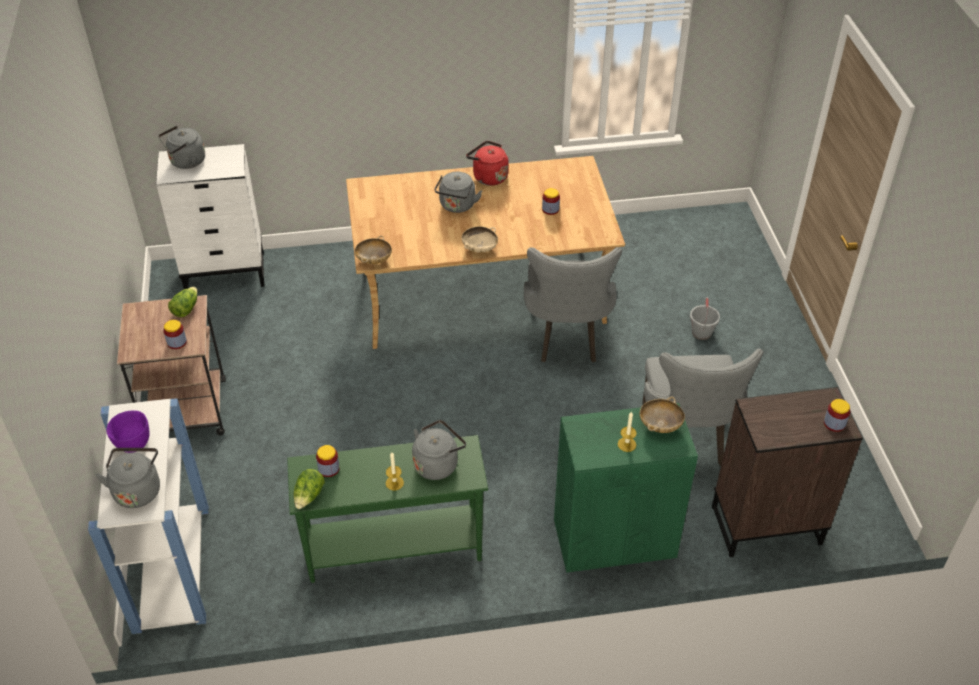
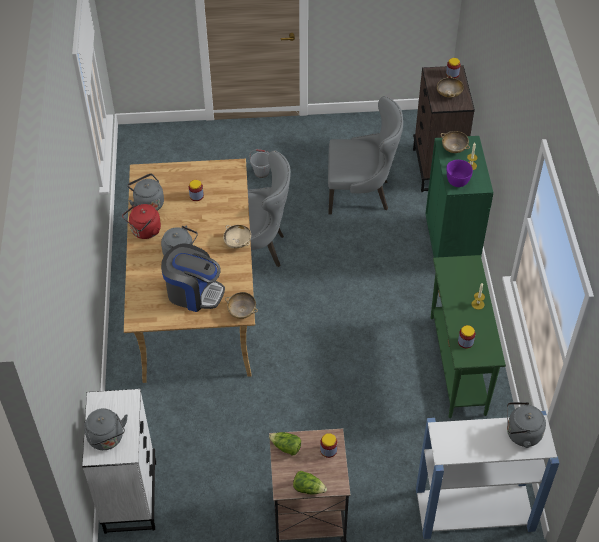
camera: 85 degrees left, 5 degrees up
(132, 443) = (475, 443): purple bowl -> purple bowl (457, 182)
(309, 496) = (491, 353): lettuce -> lettuce (308, 488)
(400, 221) = (194, 292): none -> coffee machine
(437, 464) = (460, 280): grey kettle -> grey kettle (148, 203)
(784, 419) = (449, 94): none -> beige bowl

